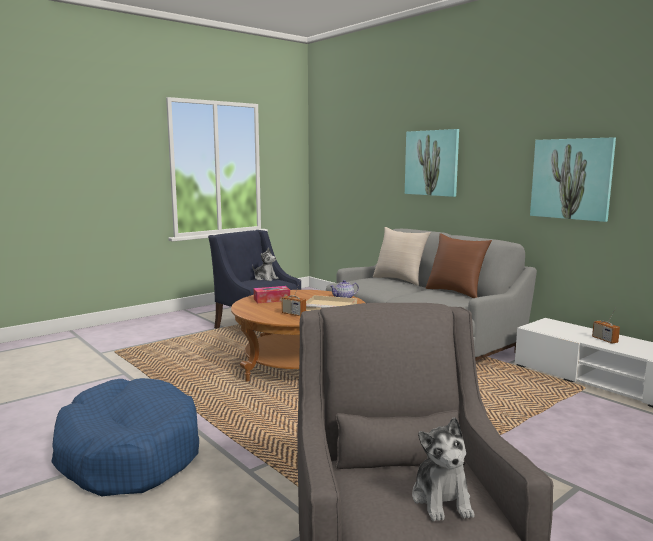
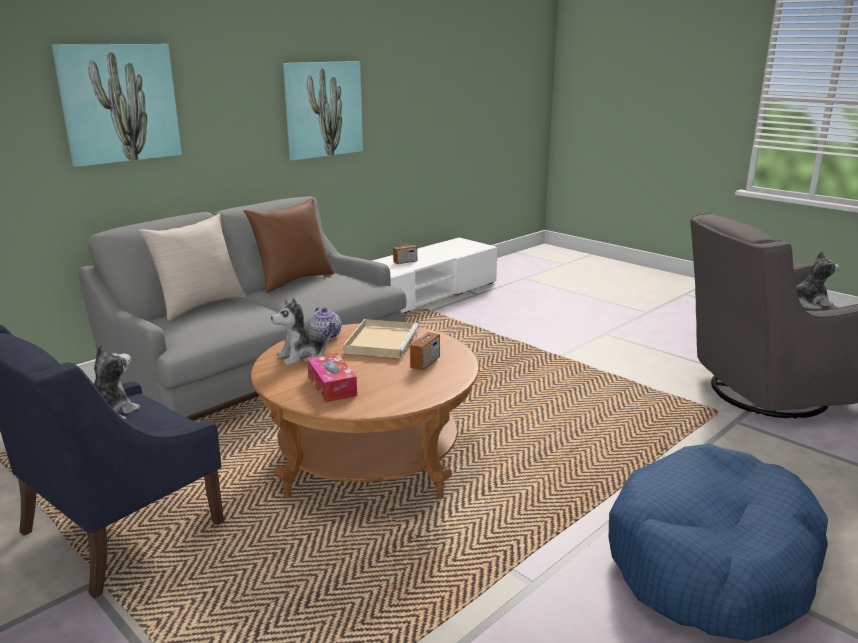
camera: 95 degrees left, 10 degrees up
(313, 295) = (303, 356): none -> plush toy

